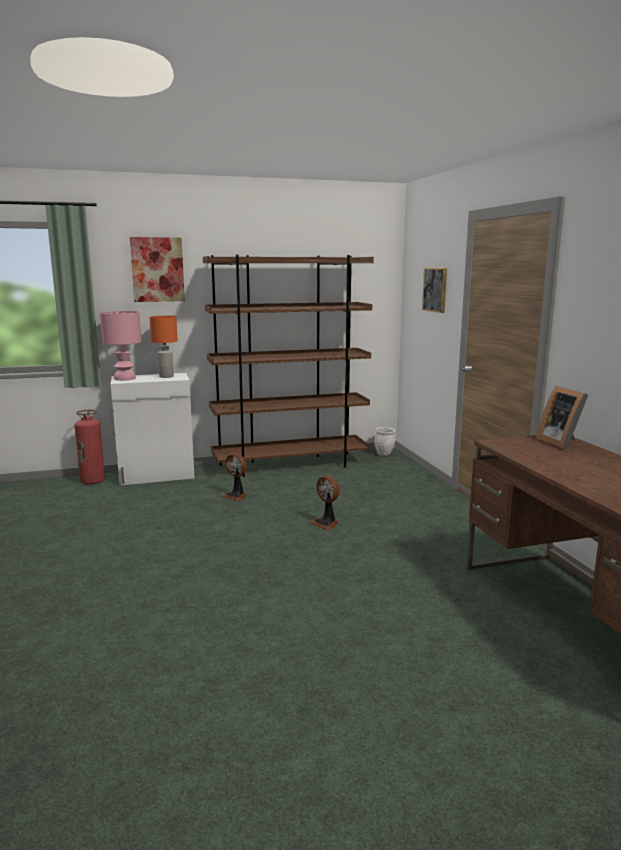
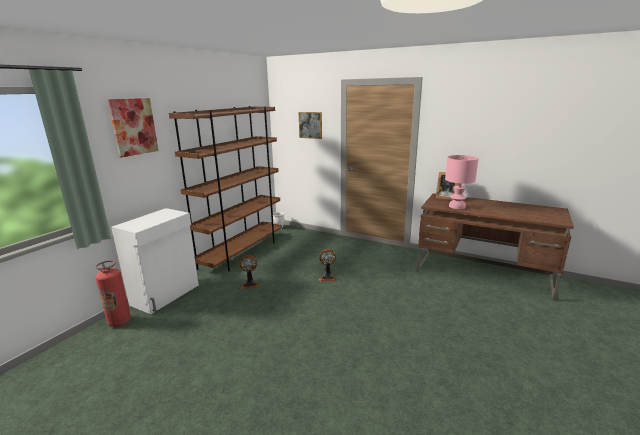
camera: 45 degrees left, 5 degrees up
(124, 378) = (132, 225): pink table lamp -> pink table lamp (456, 206)
(166, 376) = (162, 215): orange table lamp -> none

